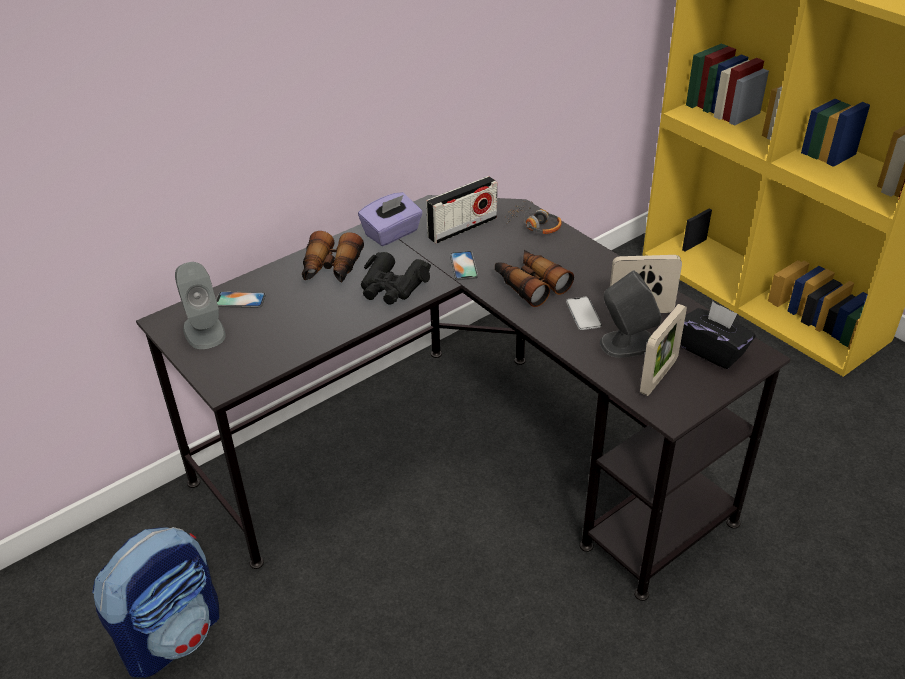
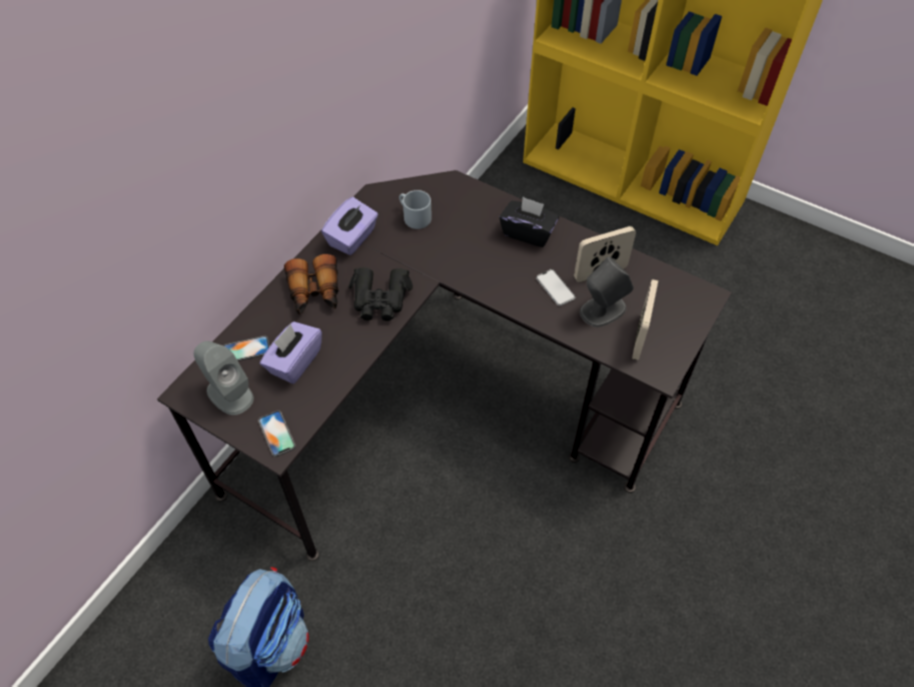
camera: 20 degrees left, 15 degrees up
(280, 319) = (294, 362): none -> purple tissue box
(462, 228) = (413, 216): radio -> grey mug
(463, 266) = (433, 260): phone -> phone (276, 433)
(530, 284) = (498, 267): binoculars -> none
(534, 224) = (475, 198): headphones -> none
(712, 350) = (671, 300): black tissue box -> black tissue box (528, 232)

